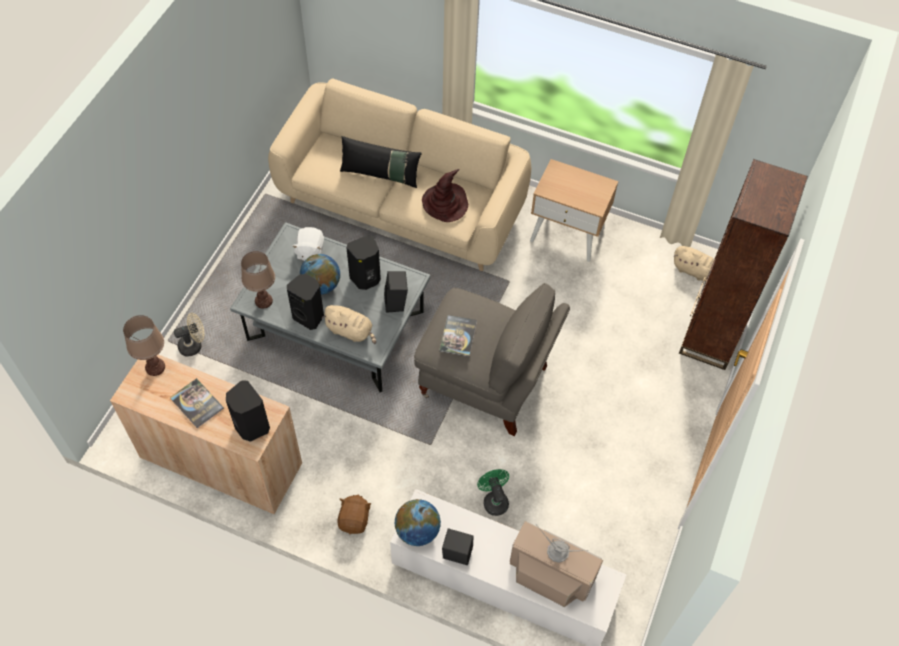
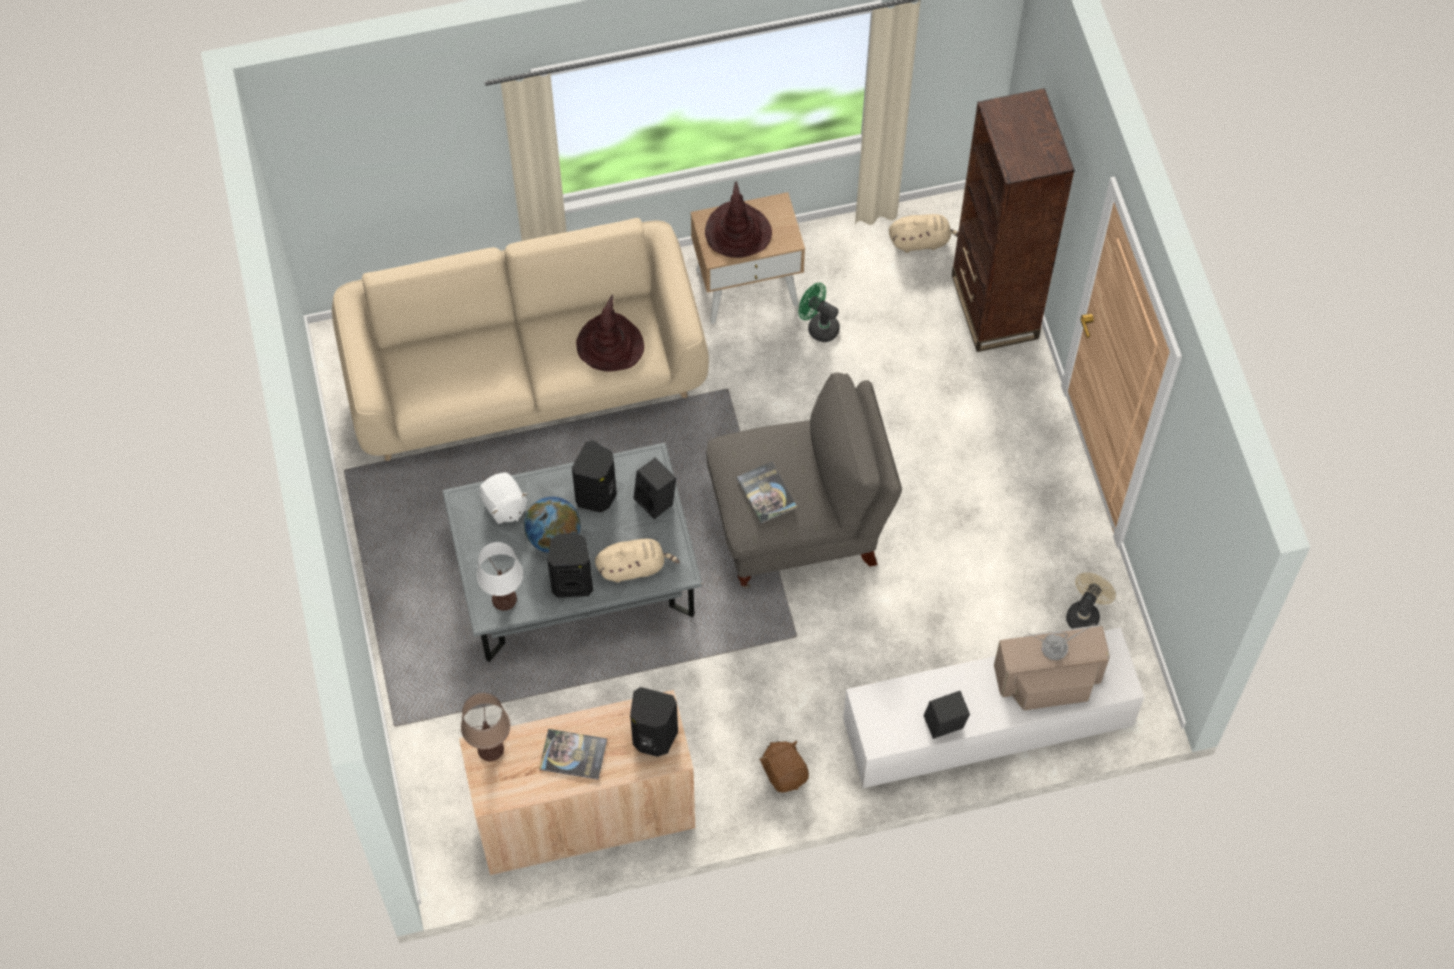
camera: 35 degrees left, 5 degrees up
(194, 345) = (430, 710): beige fan -> beige fan (1085, 613)
(263, 301) = (504, 599): brown table lamp -> white table lamp
(380, 174) = (503, 357): black pillow -> none
(417, 531) = (885, 730): globe -> none
(494, 500) = (911, 648): green fan -> green fan (818, 326)
(569, 185) = (738, 232): none -> brown hat

